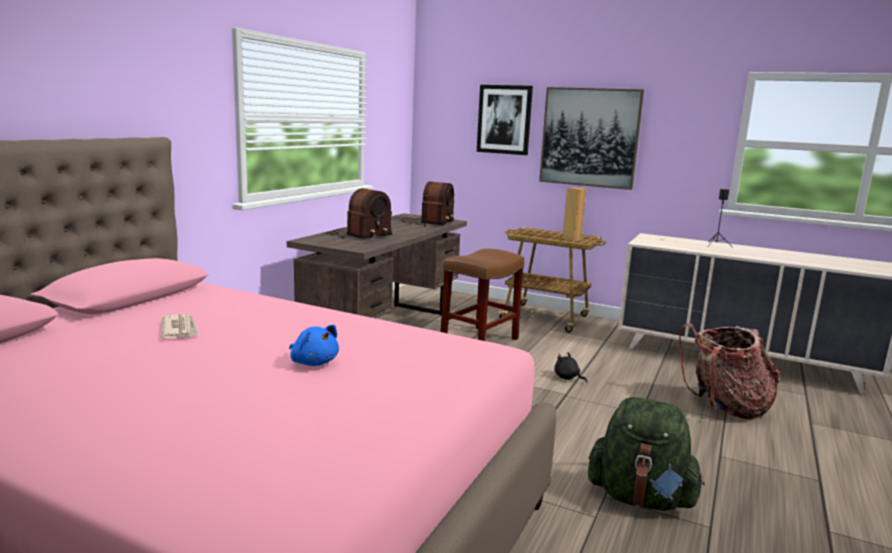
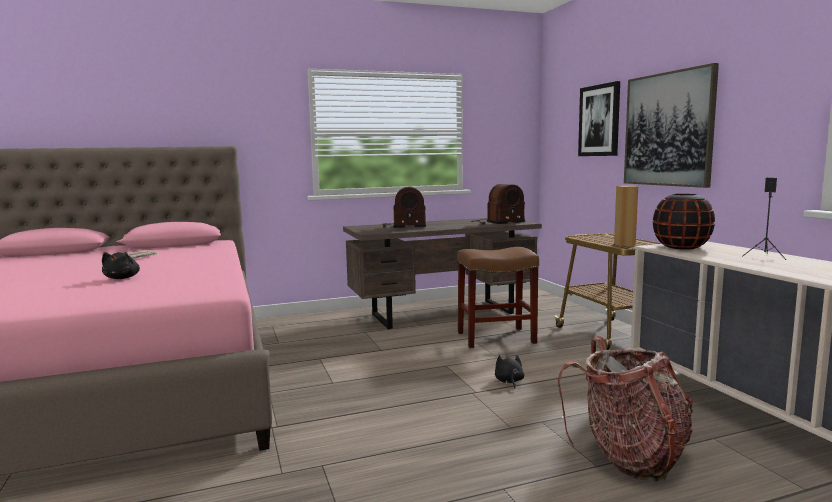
camera: 45 degrees right, 5 degrees down
(313, 362) = (122, 278): blue plush toy -> black plush toy
(640, 498) = (343, 479): green backpack -> none
(655, 242) = (681, 247): none -> black vase

